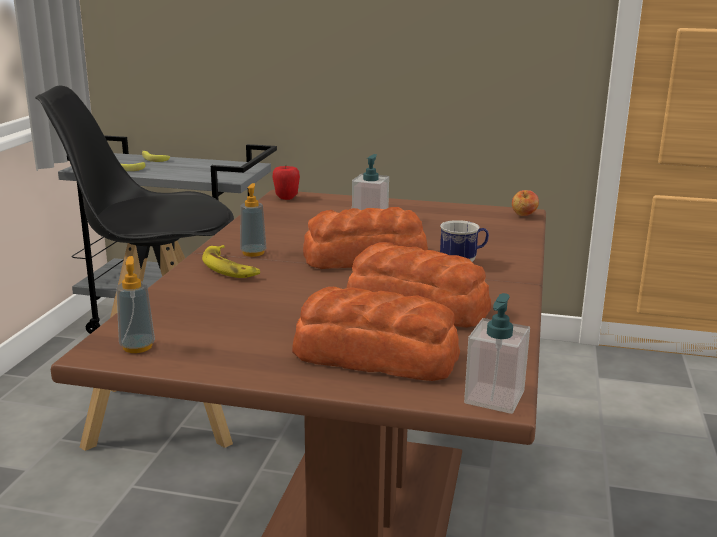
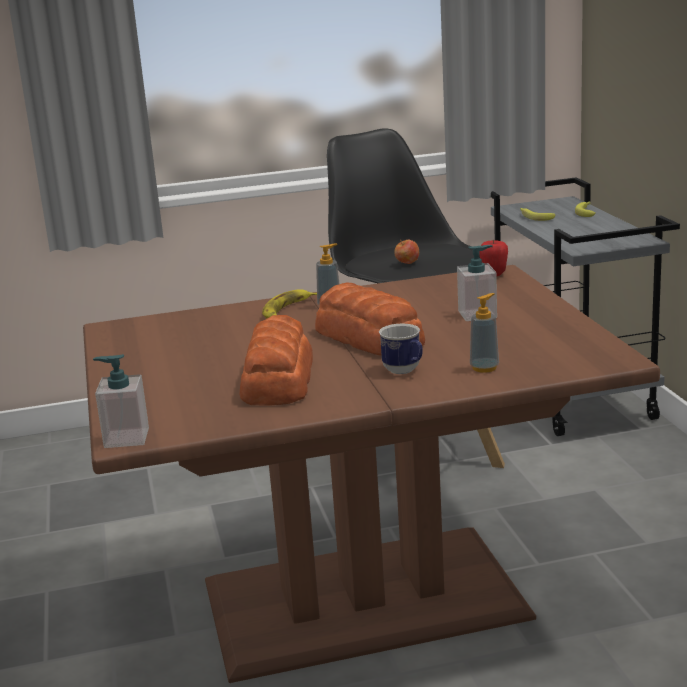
camera: 65 degrees right, 0 degrees up
(137, 346) = (123, 331): soap dispenser -> soap dispenser (484, 368)
(374, 355) = (167, 389): bread -> none
(524, 216) = (607, 362): apple -> apple (407, 264)

